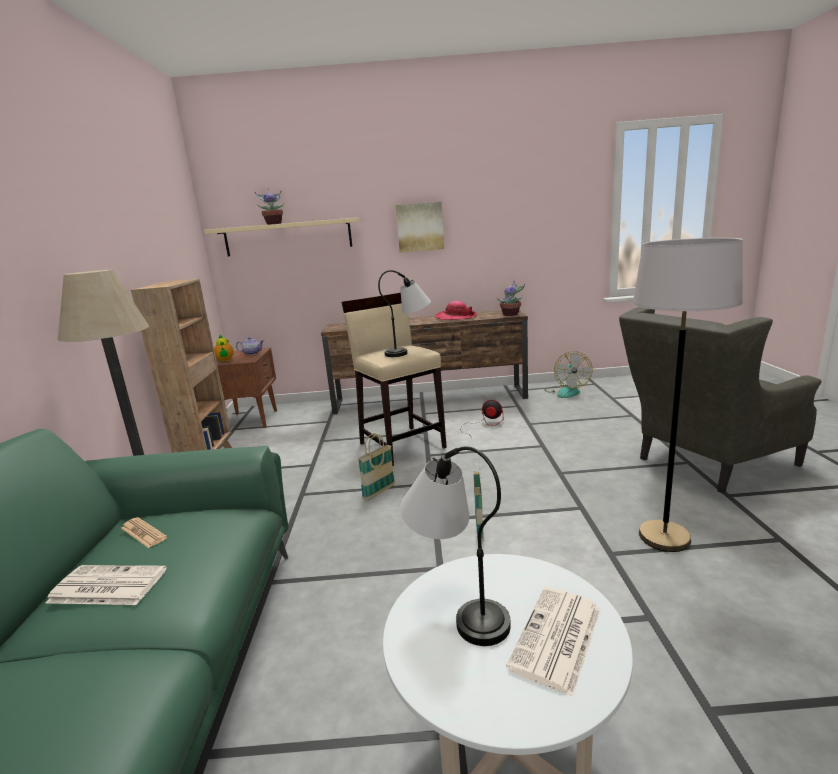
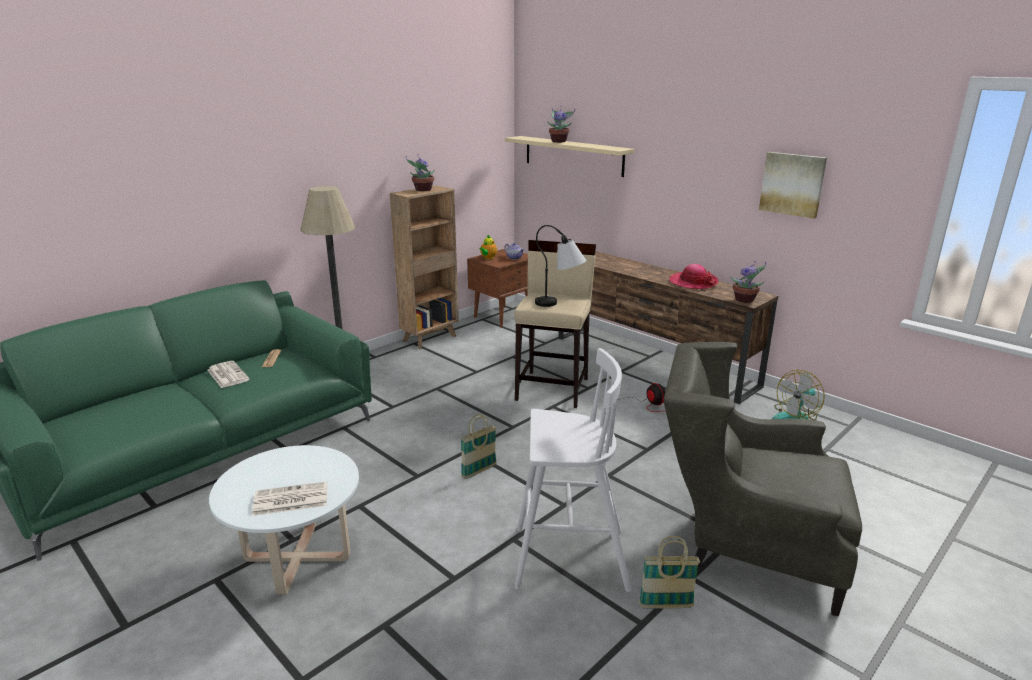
camera: 45 degrees right, 5 degrees up
(165, 283) = (422, 190): none -> potted plant
(379, 492) = (474, 413): basket -> basket (666, 606)
(420, 227) = (690, 171): picture -> picture (792, 184)
(457, 605) = (294, 464): table lamp -> none
(664, 537) = (567, 558): grey floor lamp -> white stool

